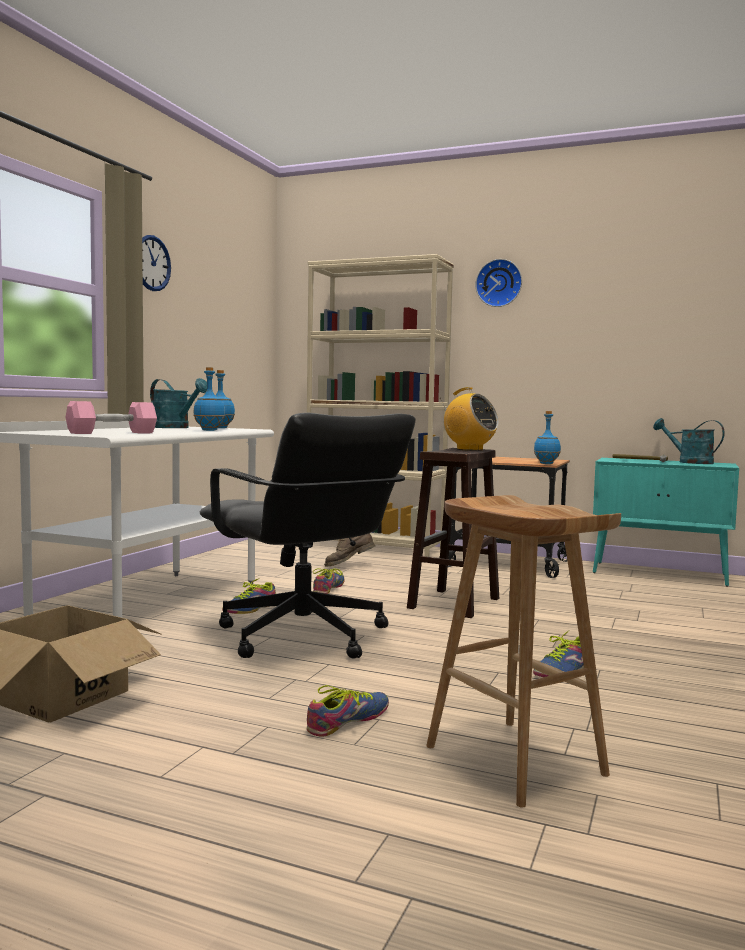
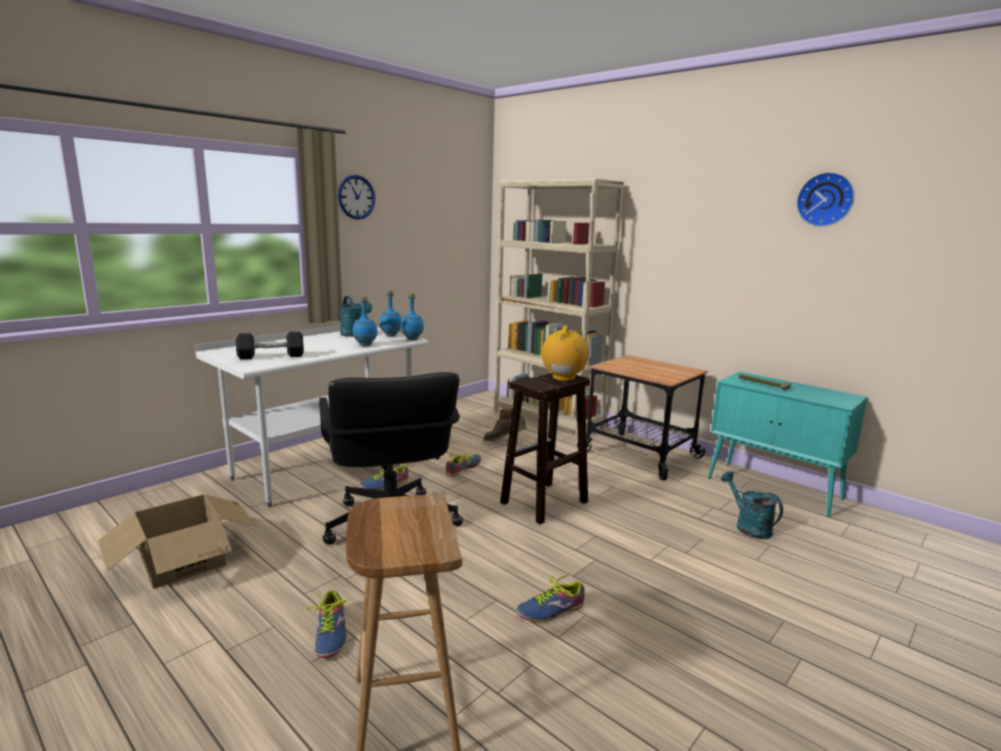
camera: 20 degrees right, 10 degrees up
(112, 433) = (271, 356): pink dumbbell -> black dumbbell
(347, 721) = (331, 633): shoe -> shoe turned 105 degrees clockwise
(469, 449) = (563, 378): radio -> radio turned 135 degrees counterclockwise
(499, 283) = (662, 200): wall clock -> wall clock (825, 199)
(546, 463) = (668, 380): blue bottle -> blue bottle (412, 339)
(689, 462) = (815, 391): turquoise watering can -> turquoise watering can (748, 526)

